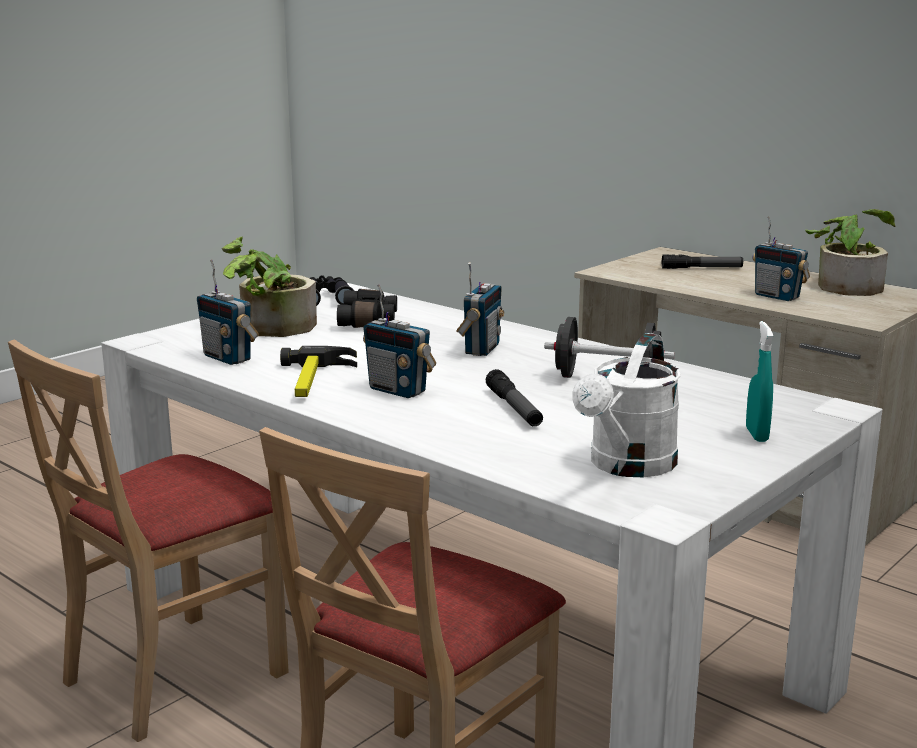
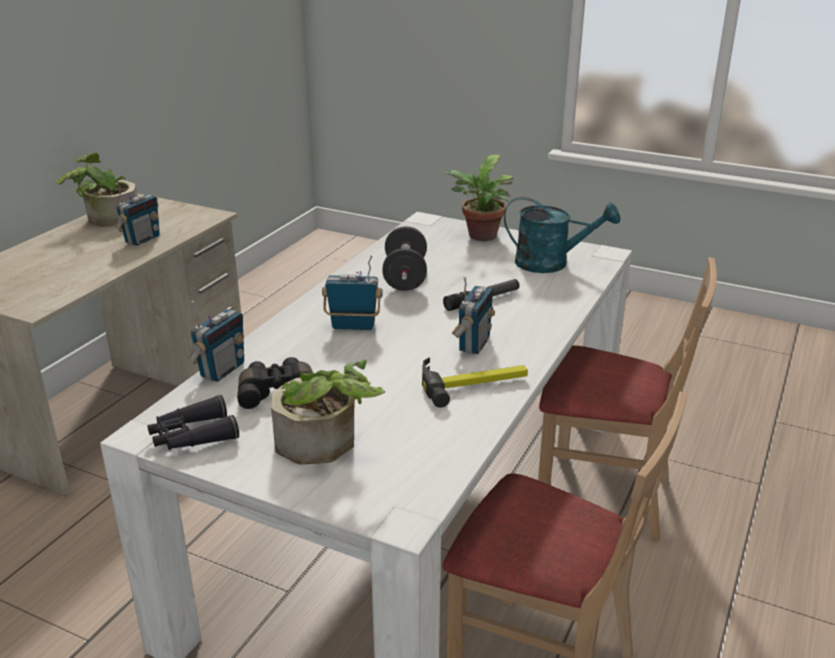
camera: 105 degrees left, 10 degrees up
(228, 358) = (434, 443): radio -> radio (222, 370)
(627, 466) = (551, 263): white watering can -> turquoise watering can
(702, 268) = (31, 267): flashlight -> none
(756, 435) = (480, 237): turquoise spray bottle -> potted plant

